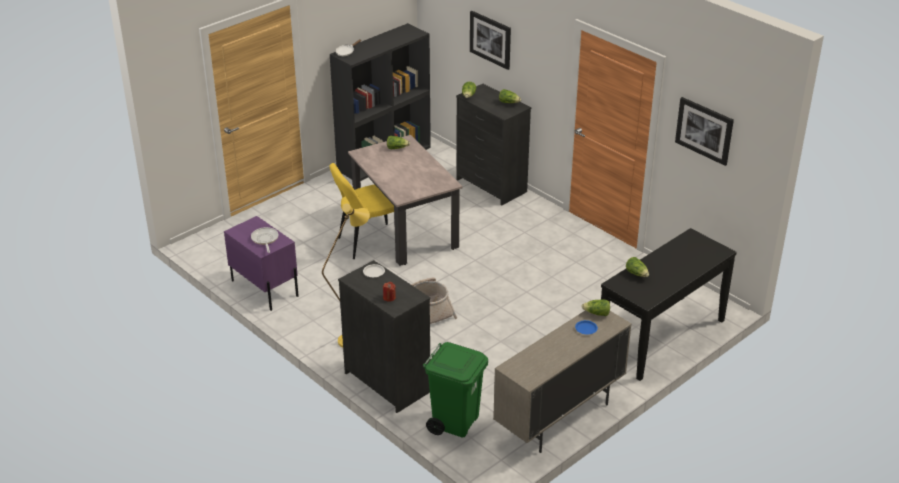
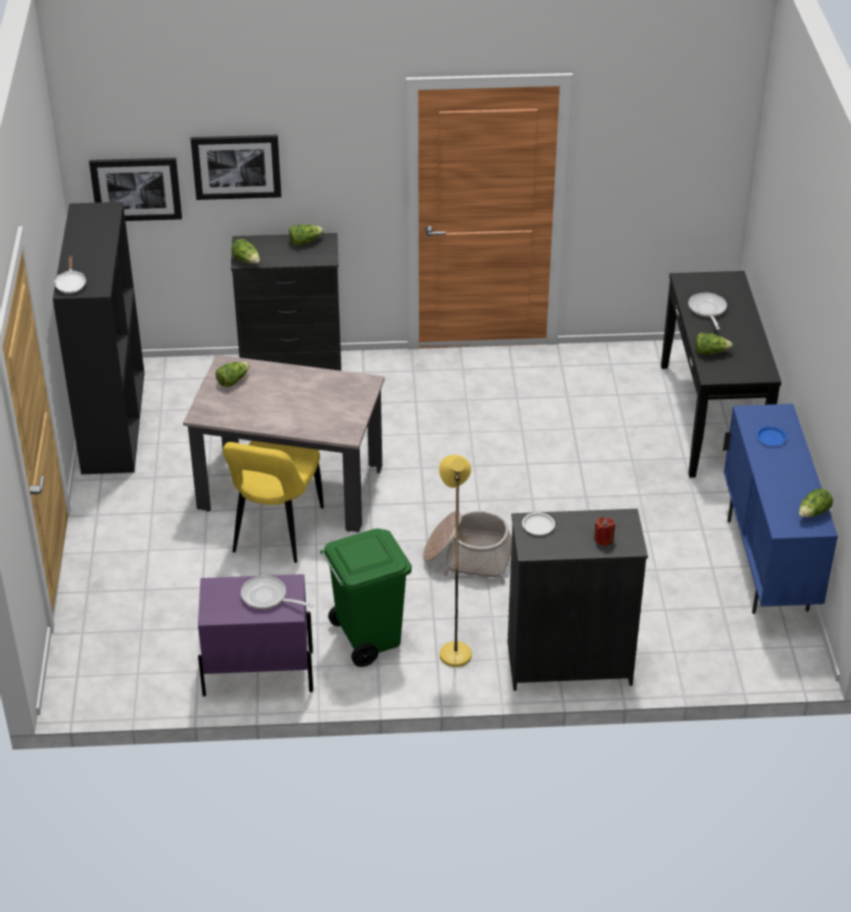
camera: 50 degrees left, 5 degrees up
(455, 422) = (695, 647): green trash can -> green trash can (367, 638)
(559, 418) = (767, 565): beige cabinet -> blue cabinet
(597, 313) = (752, 416): lettuce -> lettuce (813, 513)
(675, 256) = (707, 310): none -> frying pan
(704, 130) = (647, 145): picture -> picture (136, 188)

